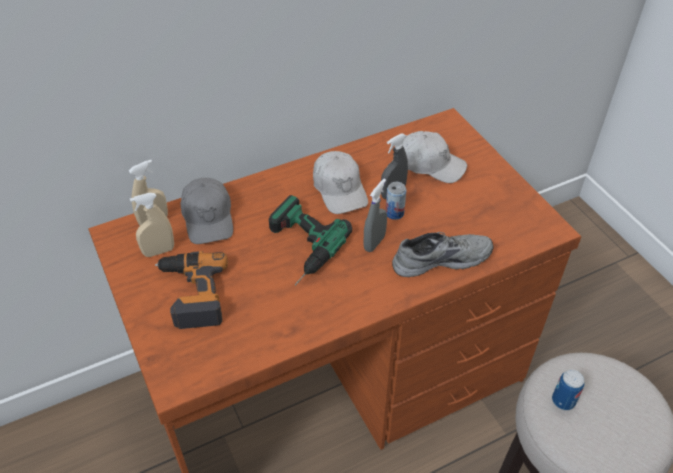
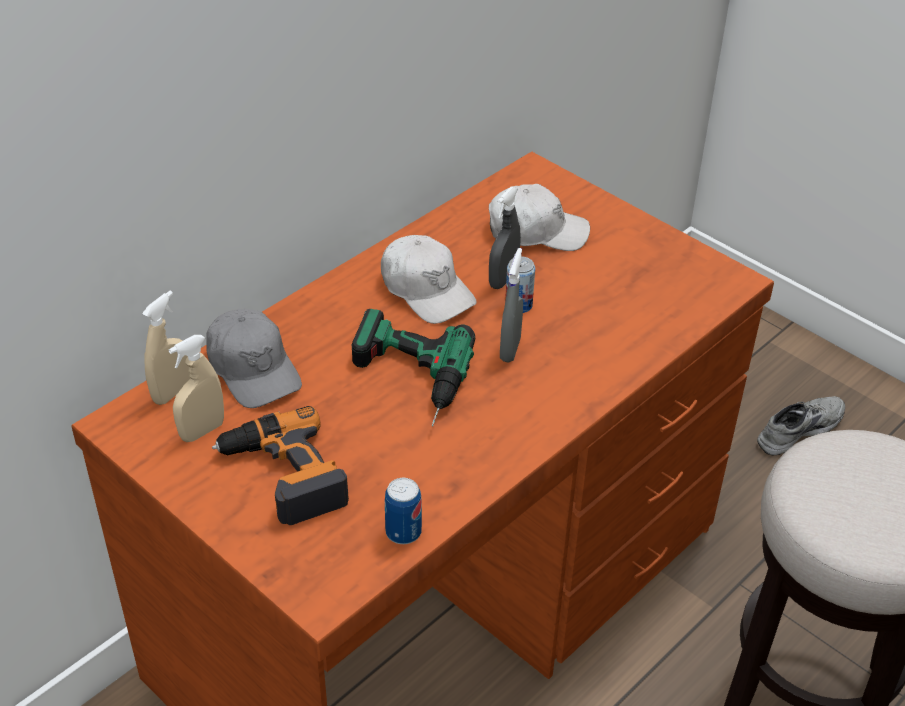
camera: 20 degrees left, 5 degrees down
(440, 258) = (608, 348): grey shoe -> grey shoe (797, 429)
(563, 400) = (827, 494): can -> can (403, 532)

